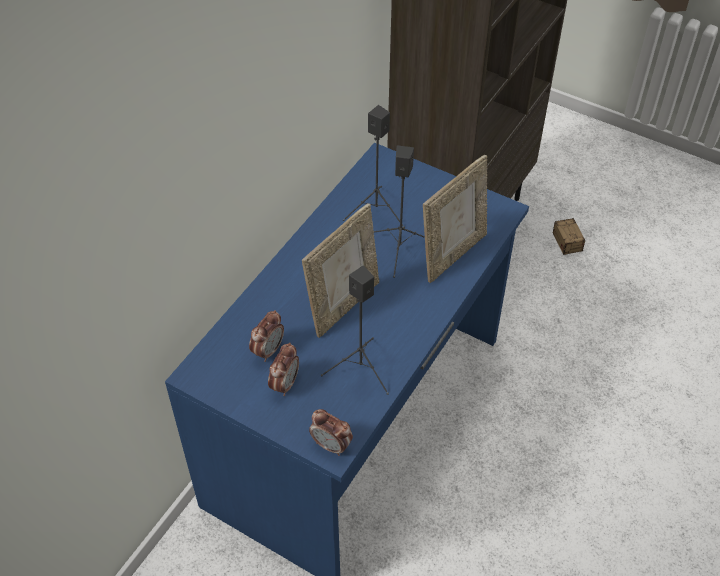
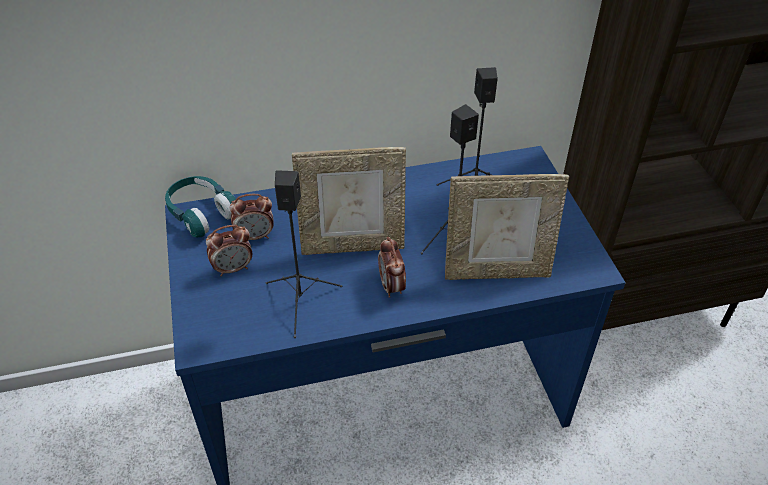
camera: 45 degrees right, 5 degrees down
(204, 365) = (202, 213): none -> turquoise headphones
(331, 445) = (202, 340): alarm clock -> alarm clock (392, 286)
(574, 258) = (730, 414): storage box -> none

